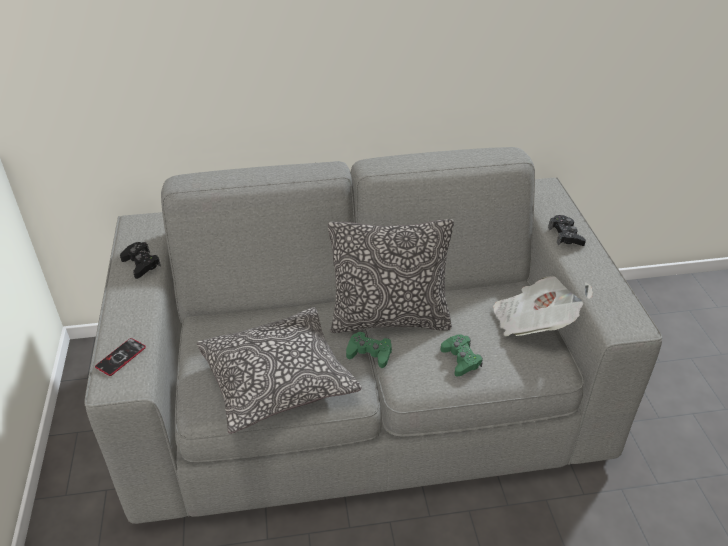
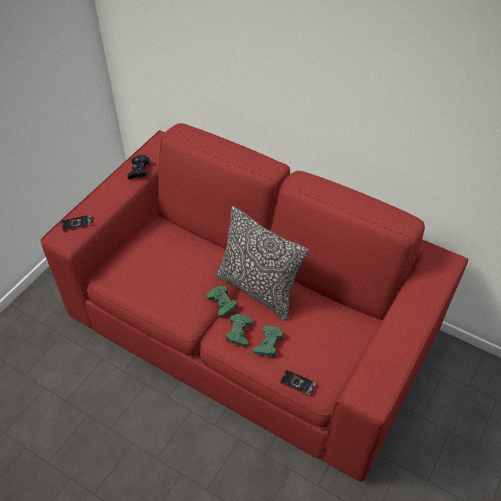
camera: 40 degrees right, 10 degrees up
(278, 380) = (158, 286): pillow -> none
(365, 395) = (251, 327): grey sofa -> red sofa
(420, 368) = (239, 332): none -> green game controller
(529, 374) = (298, 383): none -> phone
(535, 321) = (344, 352): newspaper -> none
(565, 236) = (411, 307): black game controller -> none

